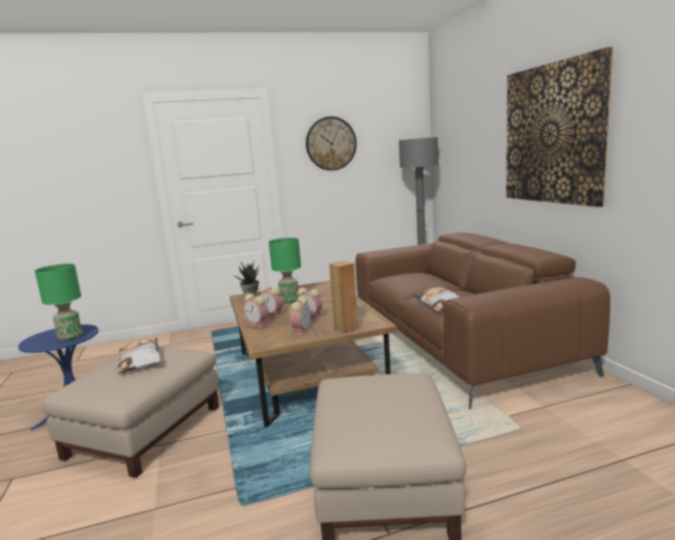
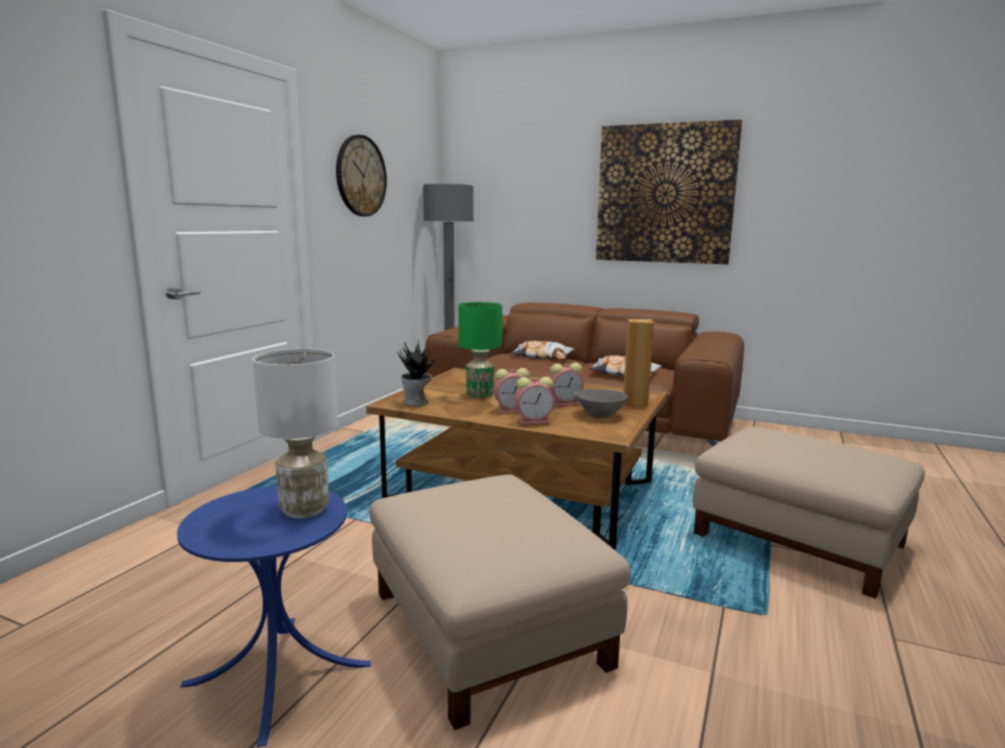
camera: 50 degrees left, 0 degrees up
(71, 338) = (304, 509): green table lamp -> white table lamp
(140, 360) = (472, 505): pillow -> pillow (542, 356)
(301, 330) = (599, 415): alarm clock -> grey bowl

